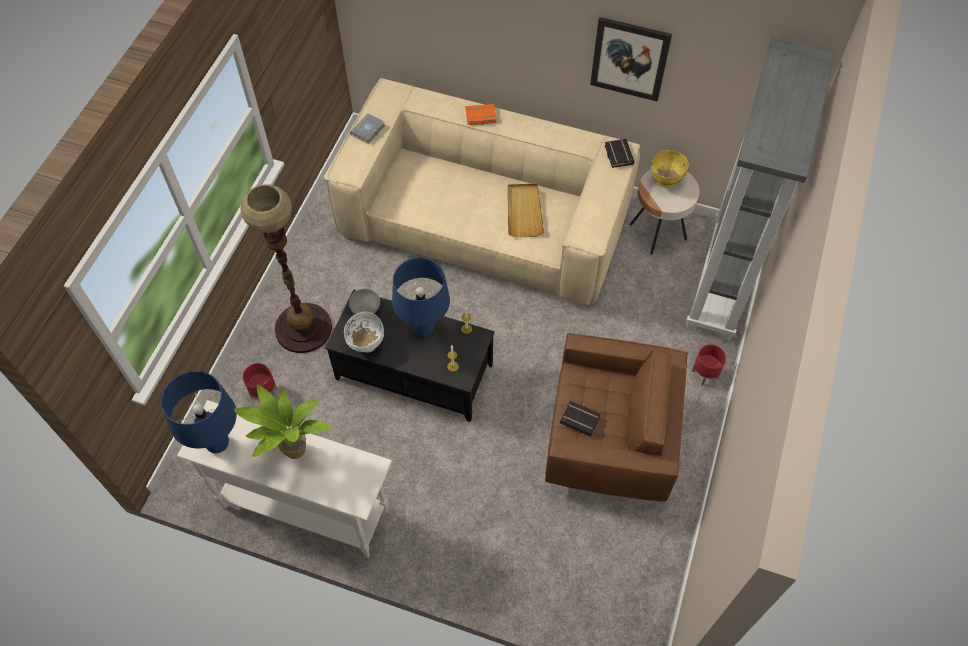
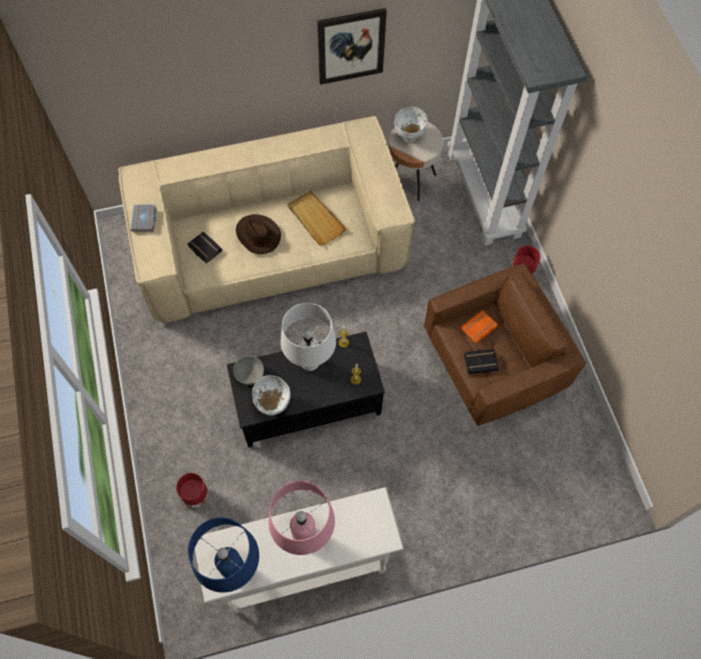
camera: 35 degrees left, 5 degrees up
(294, 454) = (304, 534): potted plant -> pink table lamp
(303, 328) = (188, 421): floor lamp -> none
(423, 329) = (309, 363): blue table lamp -> white table lamp
(462, 198) = (257, 235): none -> brown hat
(480, 117) = (232, 158): orange book -> orange book (479, 329)
(617, 154) = (365, 133): black book -> black book (204, 249)
(665, 181) = (409, 136): yellow bowl -> white bowl

